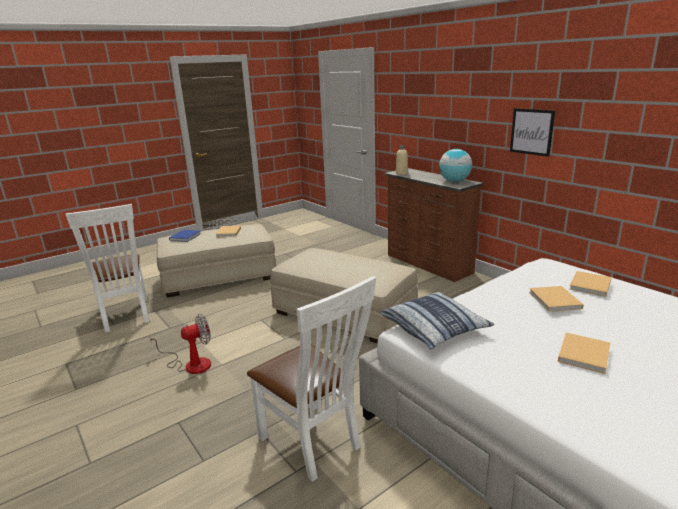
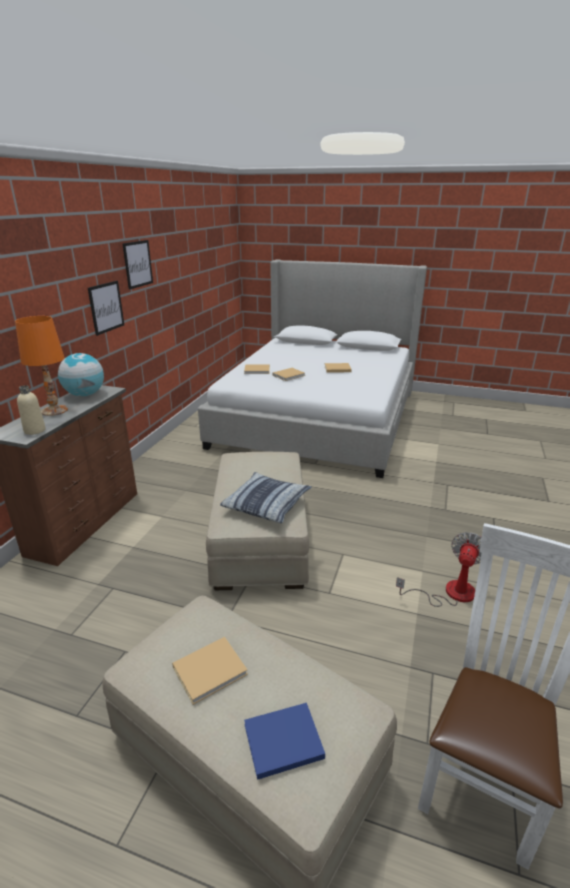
camera: 125 degrees left, 5 degrees up
(190, 364) = (449, 593): fan -> fan turned 90 degrees clockwise
(314, 444) = (424, 487): white chair -> none
(430, 176) = (55, 410): none -> orange table lamp
(434, 329) = (360, 396): pillow -> pillow (267, 504)
(599, 100) = (138, 264): none -> picture

